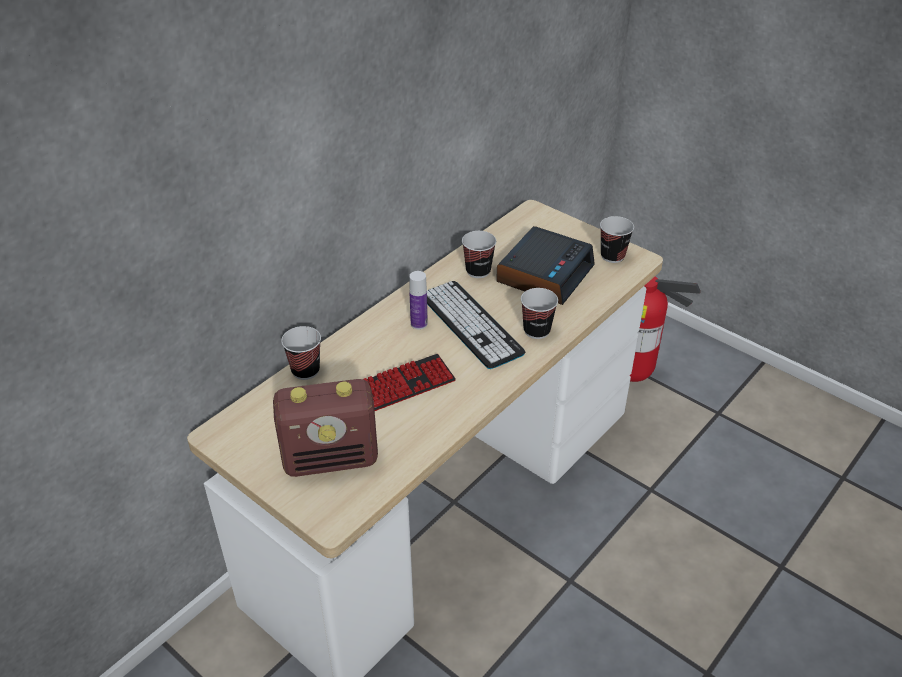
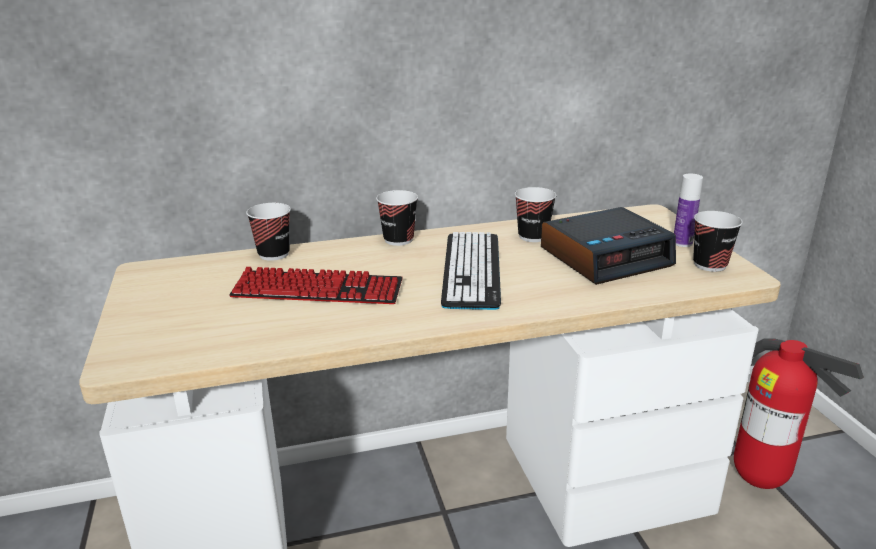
camera: 35 degrees right, 15 degrees down
(331, 459) = (195, 319): radio -> none
(419, 324) = (420, 255): bottle -> bottle (682, 243)
(536, 330) = (538, 295): cup -> cup (398, 240)

